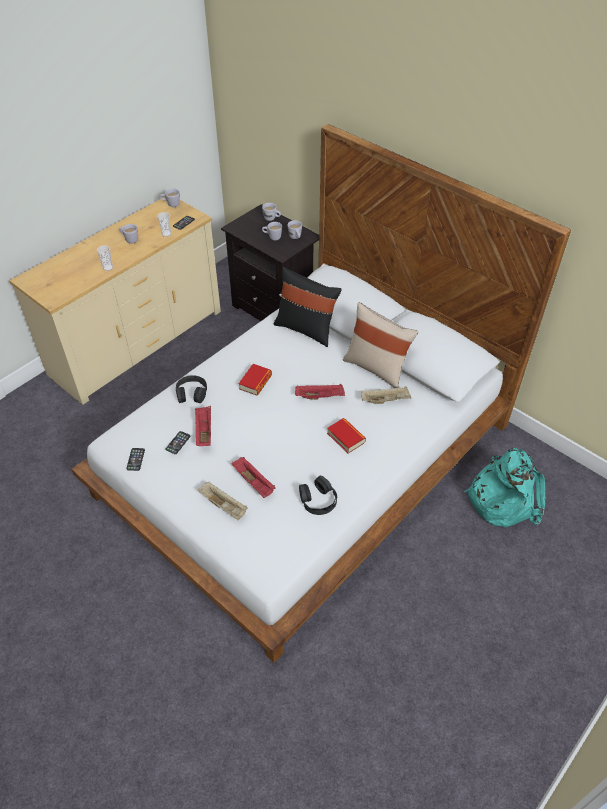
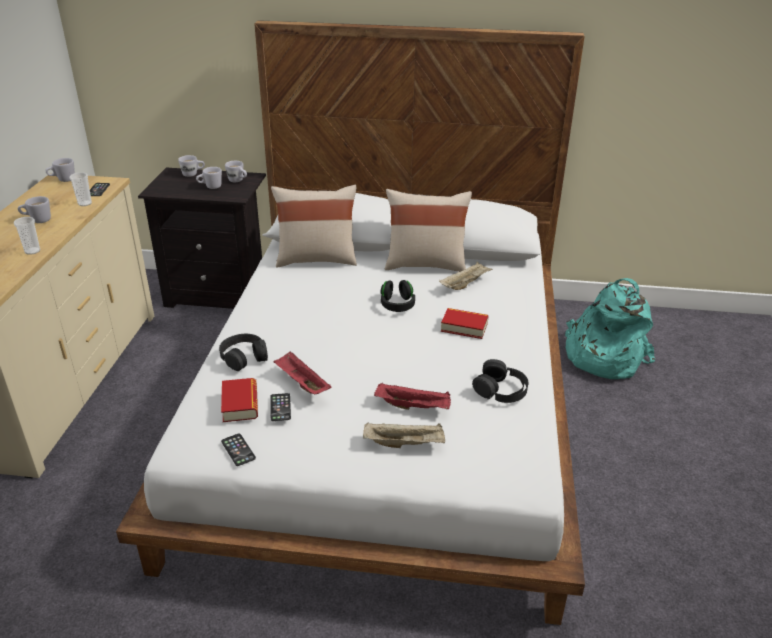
camera: 35 degrees left, 15 degrees down
(255, 382) = (311, 319): book -> book (240, 404)
(306, 329) = (316, 259): black pillow -> beige pillow
(320, 396) = (397, 305): red tray -> black headphones

